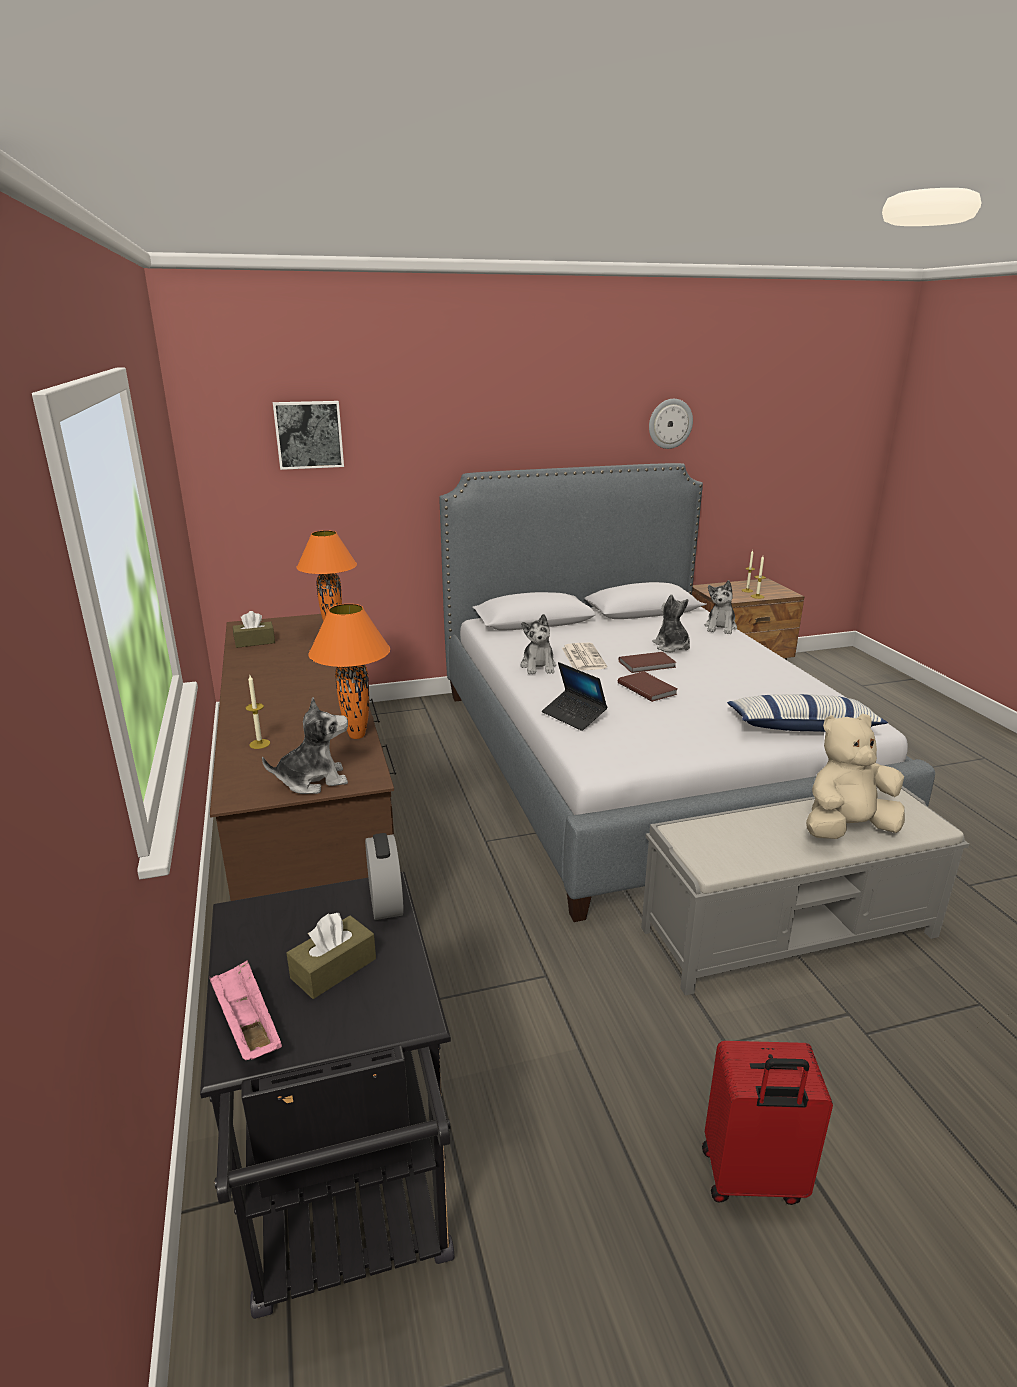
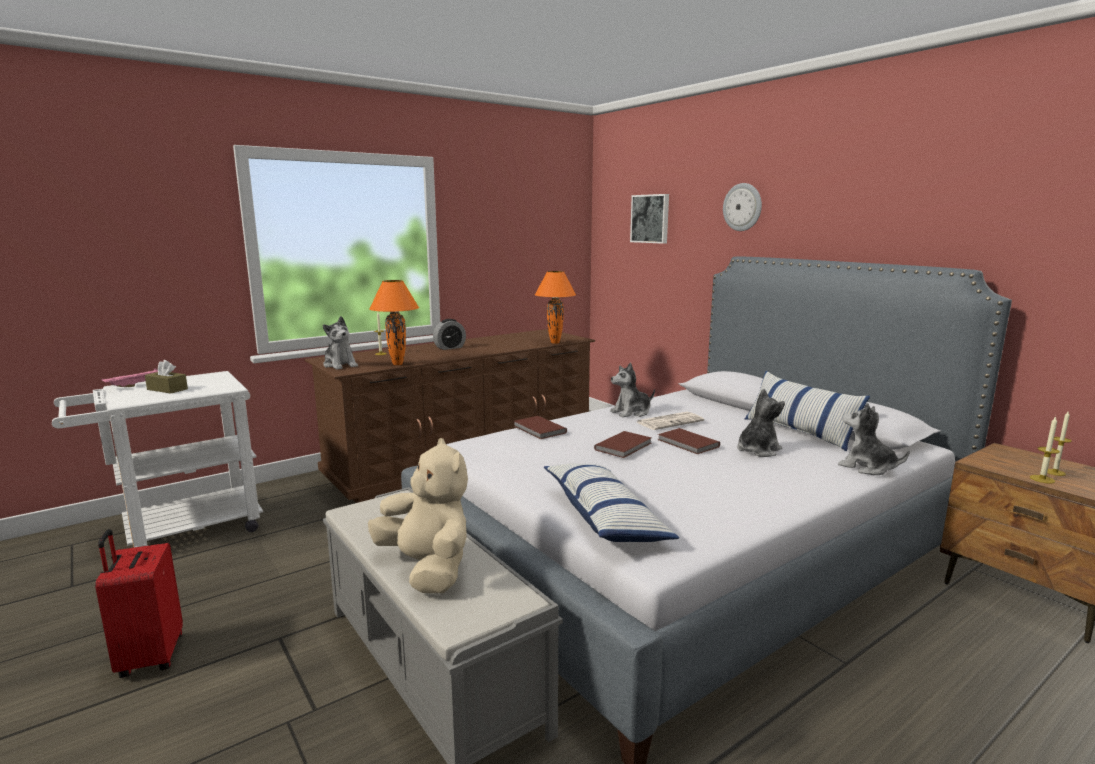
camera: 70 degrees right, 10 degrees down
(254, 642) = (520, 335): brown tissue box -> none
(349, 1208) = (179, 531): black cart -> white cart
(385, 901) = (218, 389): alarm clock -> alarm clock (450, 347)
(574, 716) = (539, 430): laptop -> brown book
(635, 624) = (799, 432): none -> pillow
(670, 423) = (980, 220): wall clock -> wall clock (742, 207)
(720, 627) = (867, 467): plush toy -> plush toy turned 45 degrees clockwise

